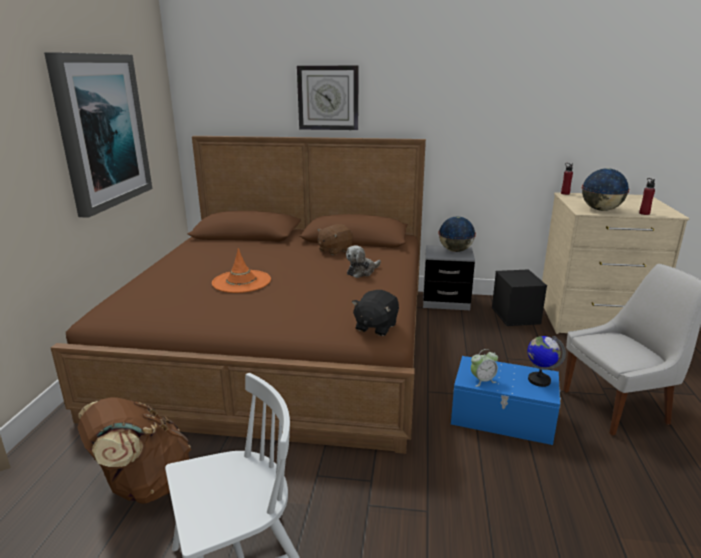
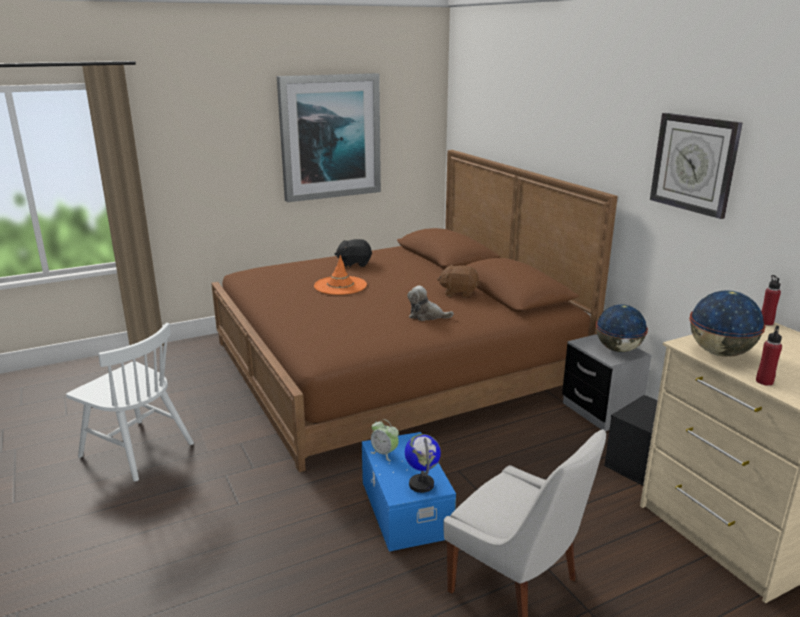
camera: 55 degrees right, 0 degrees up
(143, 485) = (183, 389): brown backpack -> none
(328, 98) = (544, 129): wall clock -> wall clock (694, 164)
(375, 327) = (324, 351): black plush toy -> black plush toy (354, 263)

